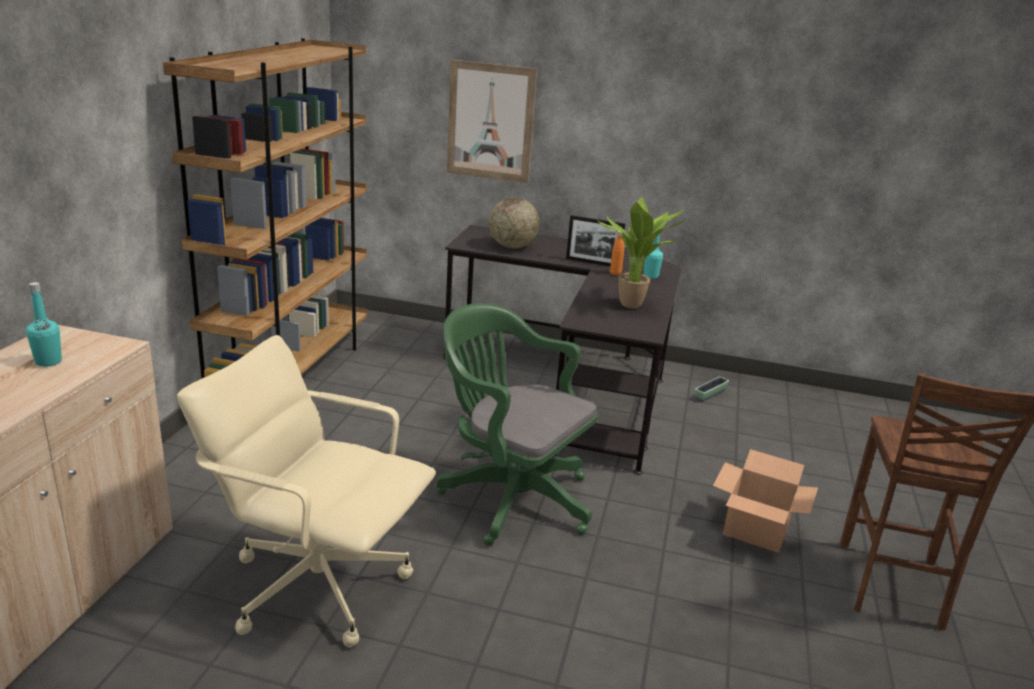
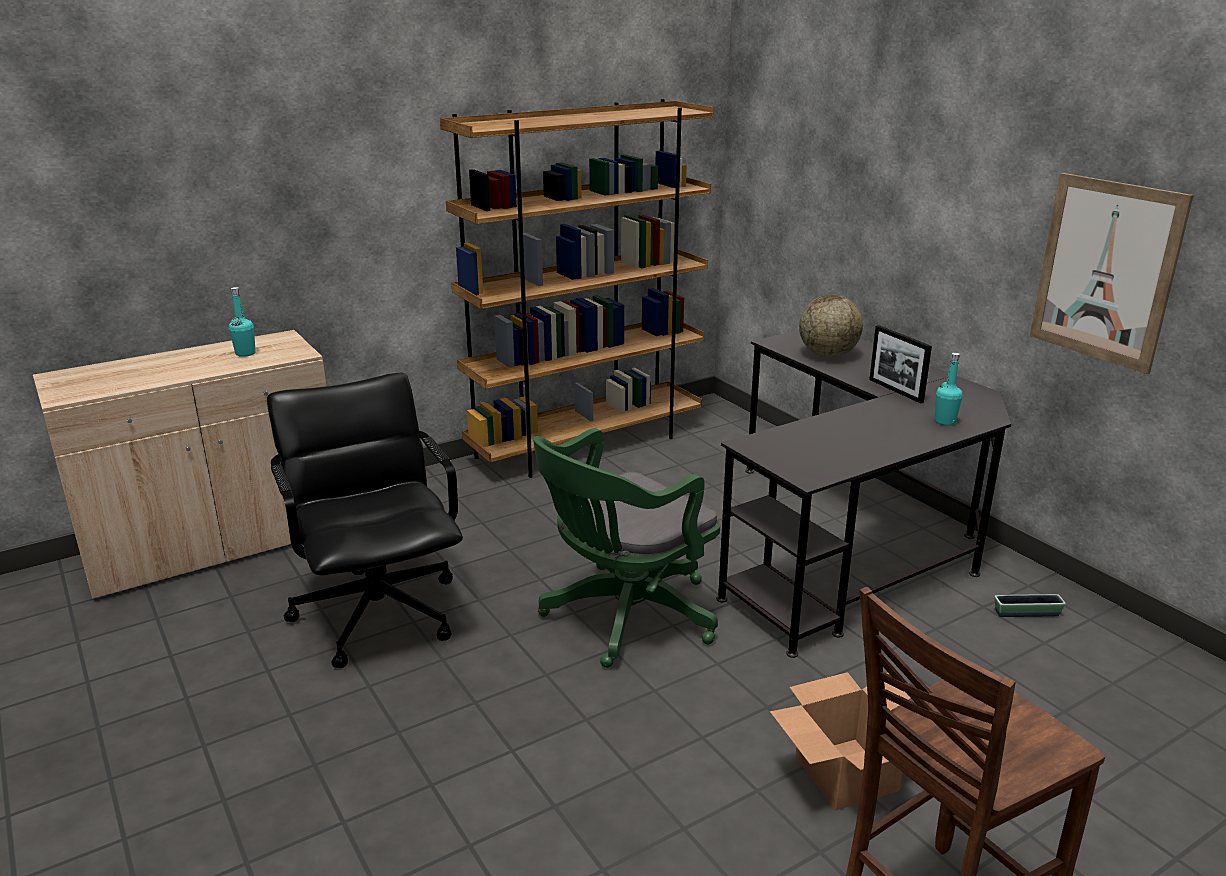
camera: 45 degrees right, 0 degrees up
(317, 584) = (379, 613): beige office chair -> black office chair
(490, 122) = (853, 202): picture -> picture (1105, 271)
(510, 496) = (623, 618): green office chair -> green office chair turned 120 degrees counterclockwise
(615, 273) = (901, 408): orange bottle -> none
(634, 306) = (851, 446): potted plant -> none

